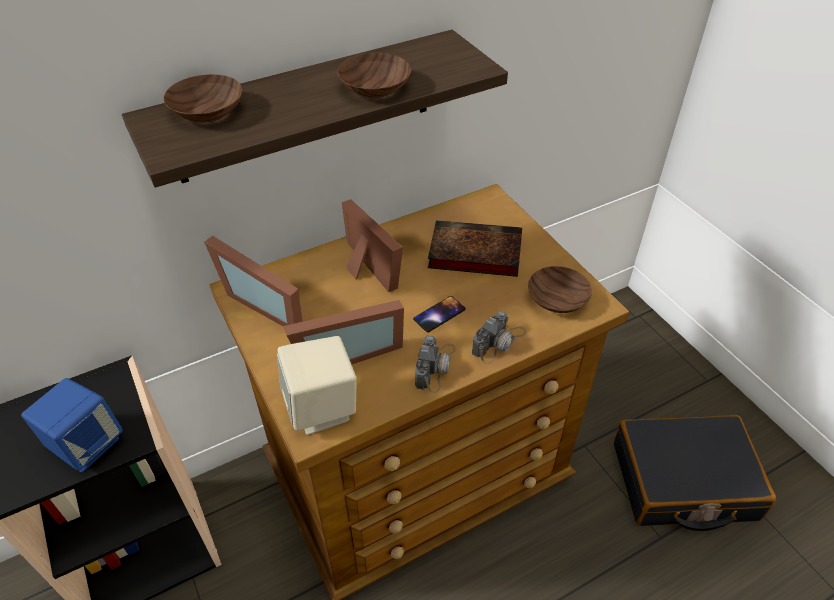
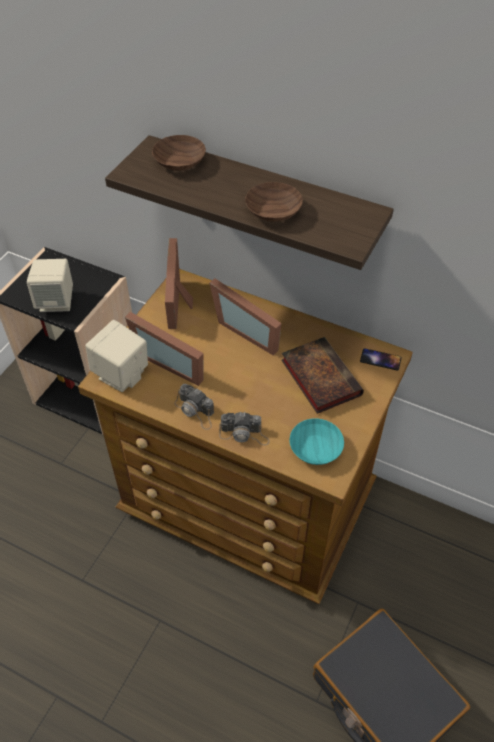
camera: 55 degrees right, 5 degrees up
(87, 445) = (56, 301): blue speaker -> beige speaker
(365, 270) = (249, 330): picture frame -> picture frame turned 105 degrees clockwise
(435, 366) = (195, 411): camera -> camera turned 60 degrees clockwise
(439, 314) = (243, 389): phone -> phone (380, 359)
(559, 299) = (316, 449): brown bowl -> turquoise bowl

